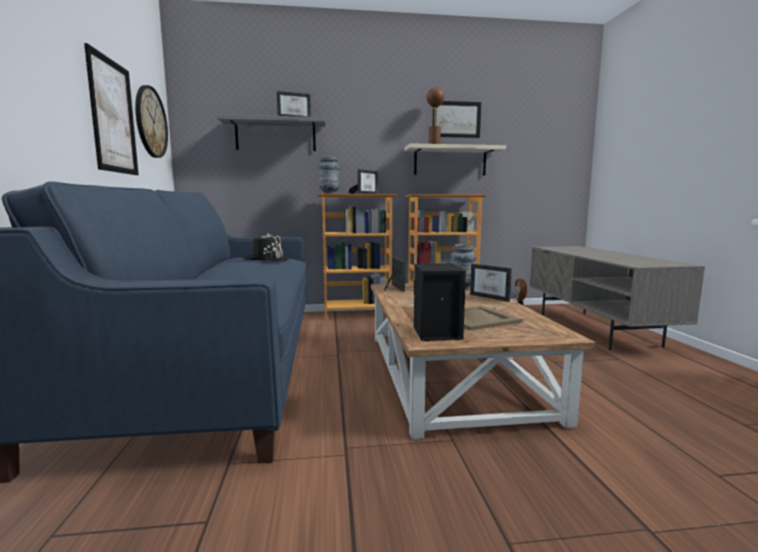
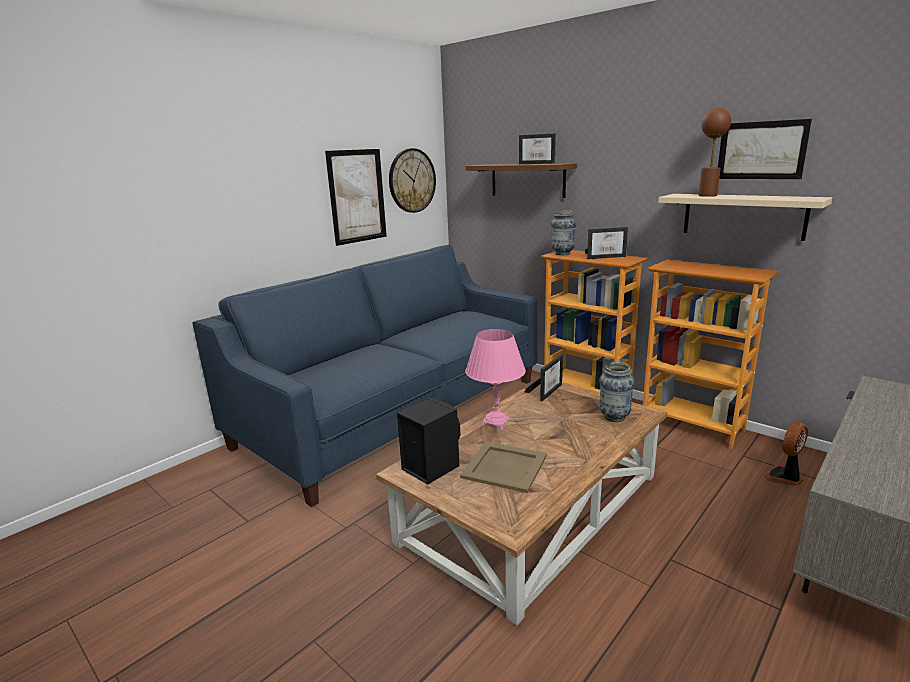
camera: 50 degrees right, 10 degrees up
(266, 259) = (468, 324): black hat -> none
(275, 136) = (527, 180): grey shelf -> brown shelf
(406, 305) = (496, 422): none -> pink table lamp
(492, 297) = (603, 446): picture frame -> none

